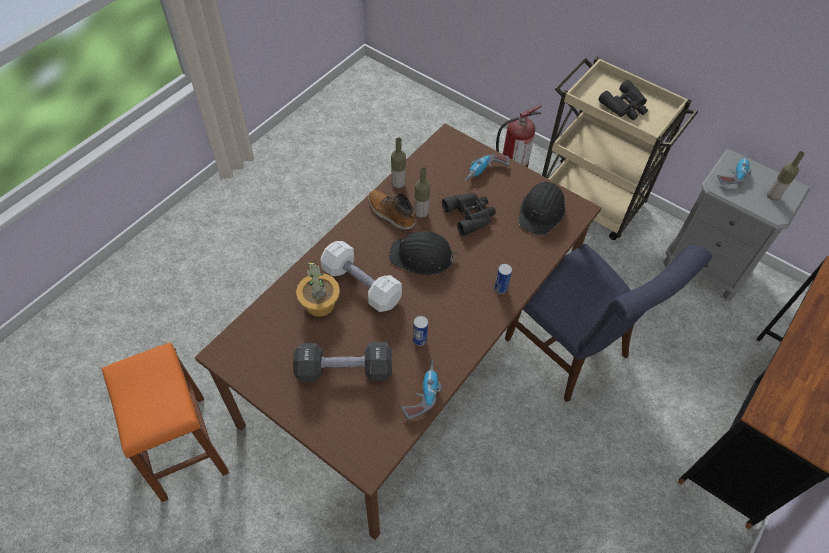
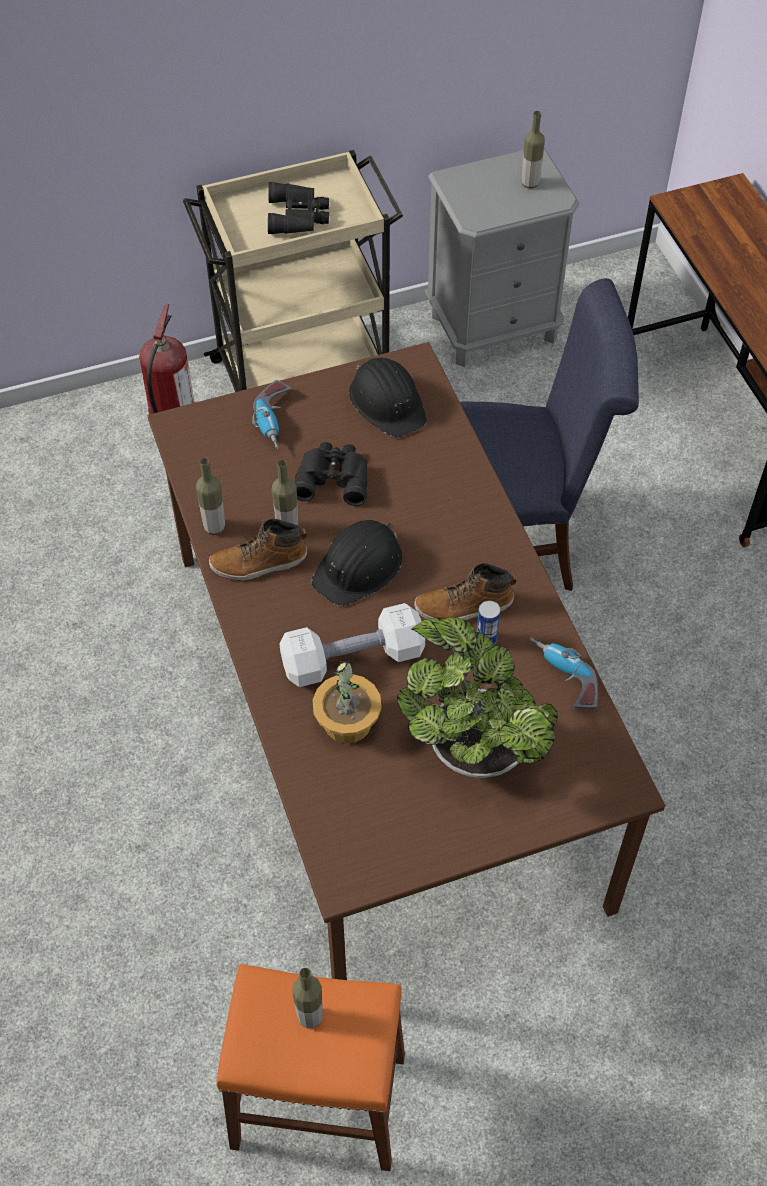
camera: 55 degrees left, 0 degrees up
(154, 389) = (310, 1016): none -> bottle
(344, 370) = (472, 745): black dumbbell -> potted plant
(433, 318) = (464, 607): none -> boot
(500, 288) = (472, 513): can -> none
(732, 174) = (470, 194): power drill -> none

